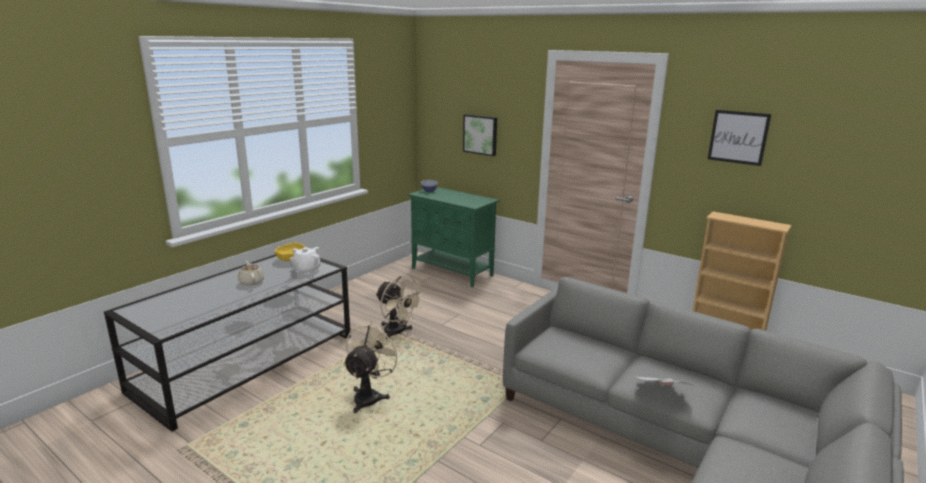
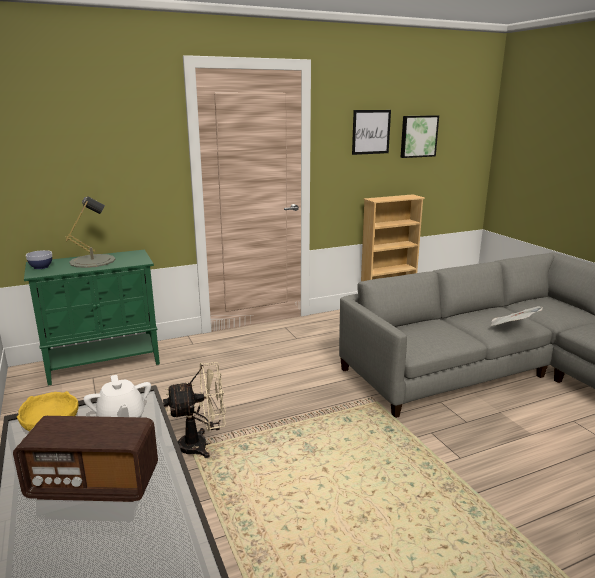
camera: 60 degrees left, 0 degrees up
(251, 282) = (94, 484): beige teapot -> radio
(370, 396) = (328, 510): beige fan -> none
(456, 196) = (92, 261): none -> grey table lamp
(480, 134) = (98, 172): picture -> picture (418, 136)

